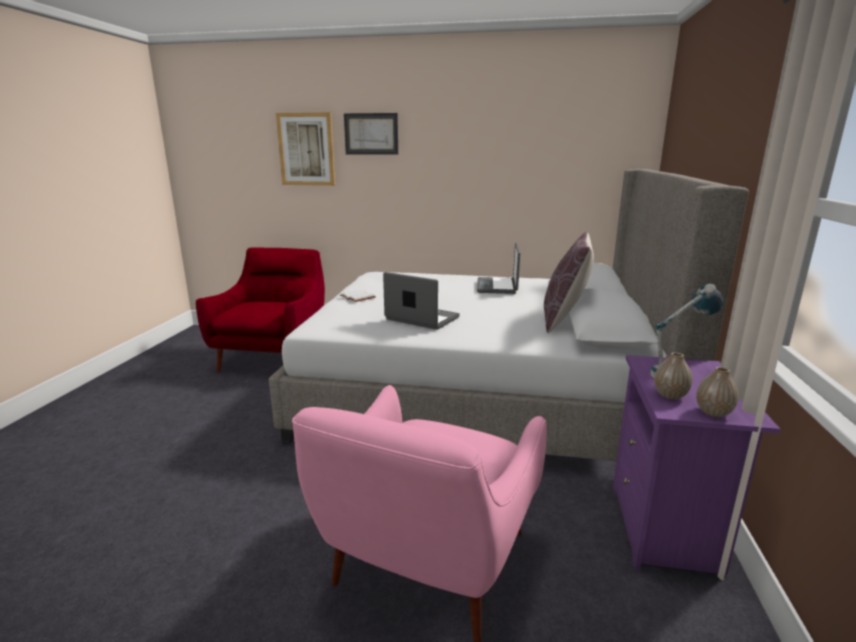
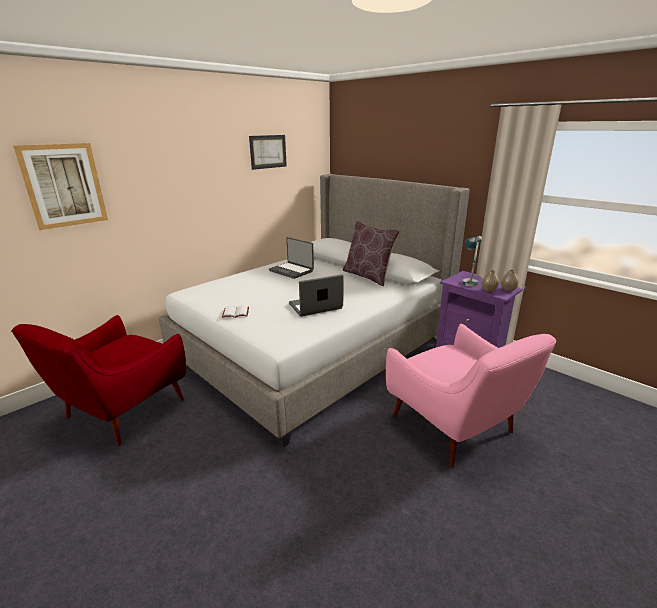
camera: 55 degrees left, 5 degrees up
(274, 357) = (121, 412): red armchair -> red armchair turned 105 degrees counterclockwise
(371, 134) = (138, 163): picture -> picture (268, 151)

